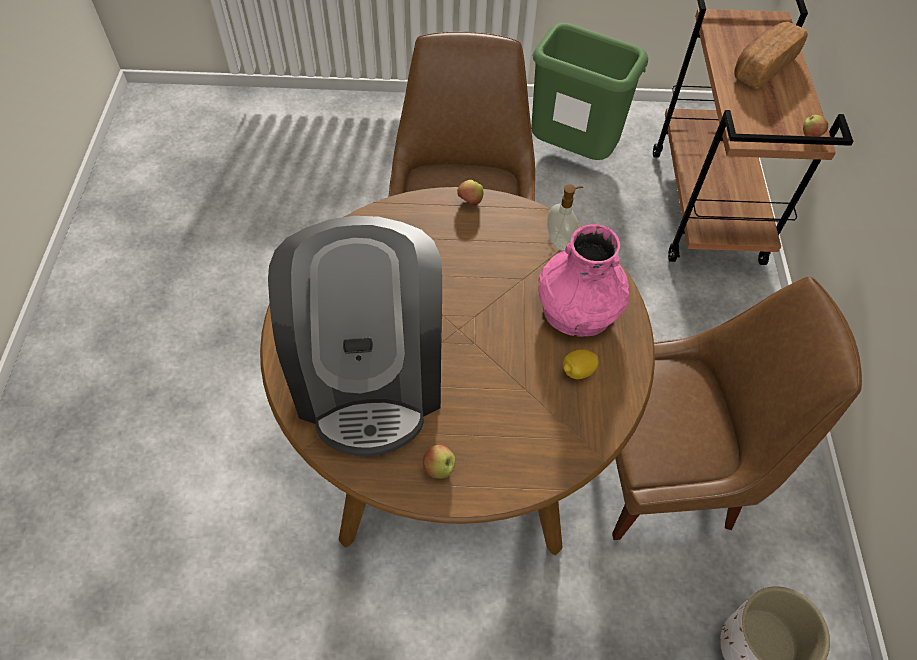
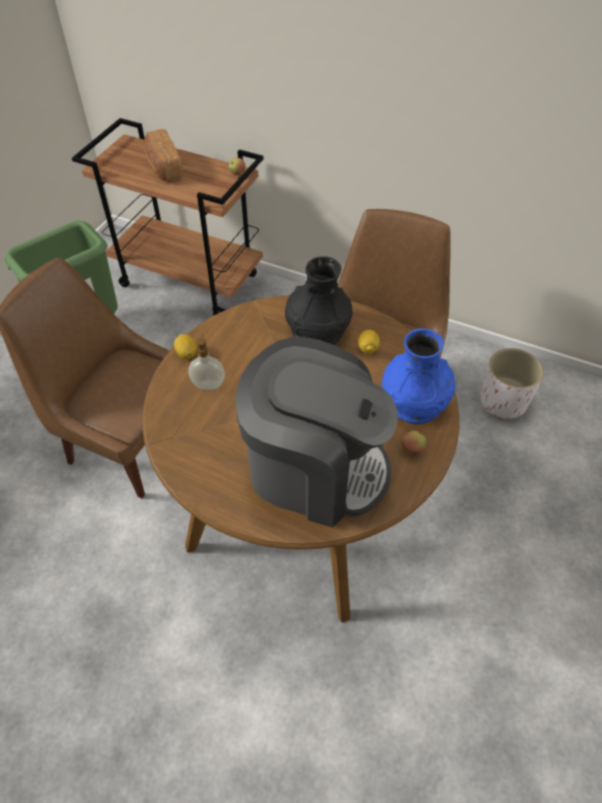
camera: 65 degrees left, 5 degrees down
(470, 202) = (186, 353): apple -> lemon
(519, 449) = (414, 401): none -> blue vase
(560, 240) = (255, 317): soap dispenser -> soap dispenser (208, 384)
(578, 307) = (317, 329): pink vase -> black vase

